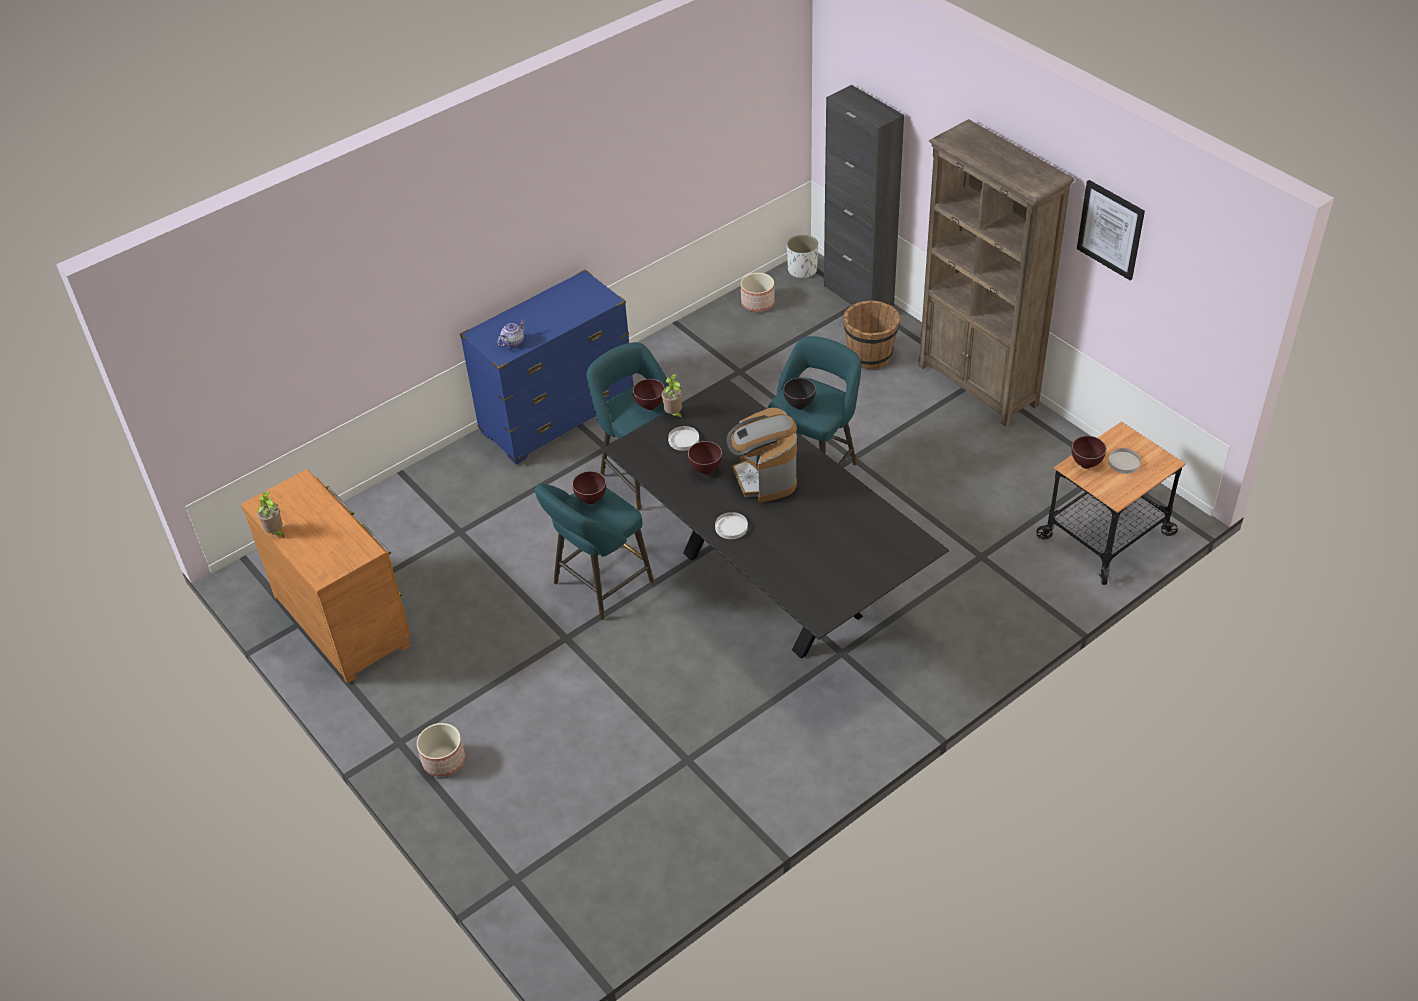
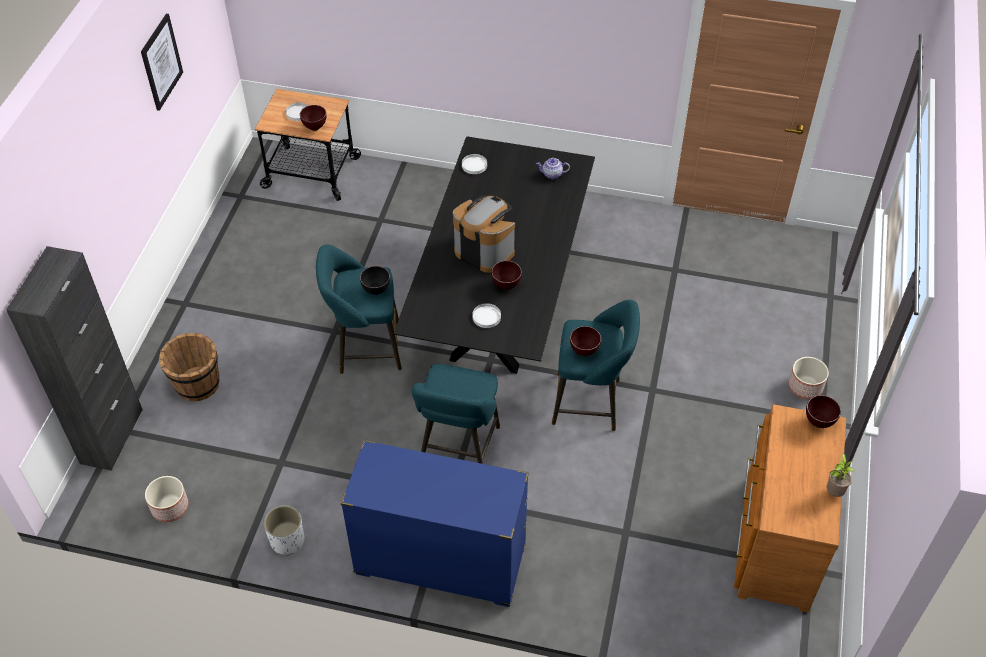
camera: 130 degrees left, 5 degrees up
(513, 342) = (487, 485): teapot -> teapot (552, 174)
(650, 406) = (453, 380): brown bowl -> brown bowl (818, 423)
(674, 414) = (464, 339): potted plant -> none
(731, 527) = (546, 242): white plate -> white plate (474, 165)
(764, 478) = (484, 251): coffee machine -> coffee machine turned 90 degrees counterclockwise
(802, 270) = (93, 501): white planter -> white planter (287, 540)
(978, 385) = (191, 300): brown bookcase -> none

